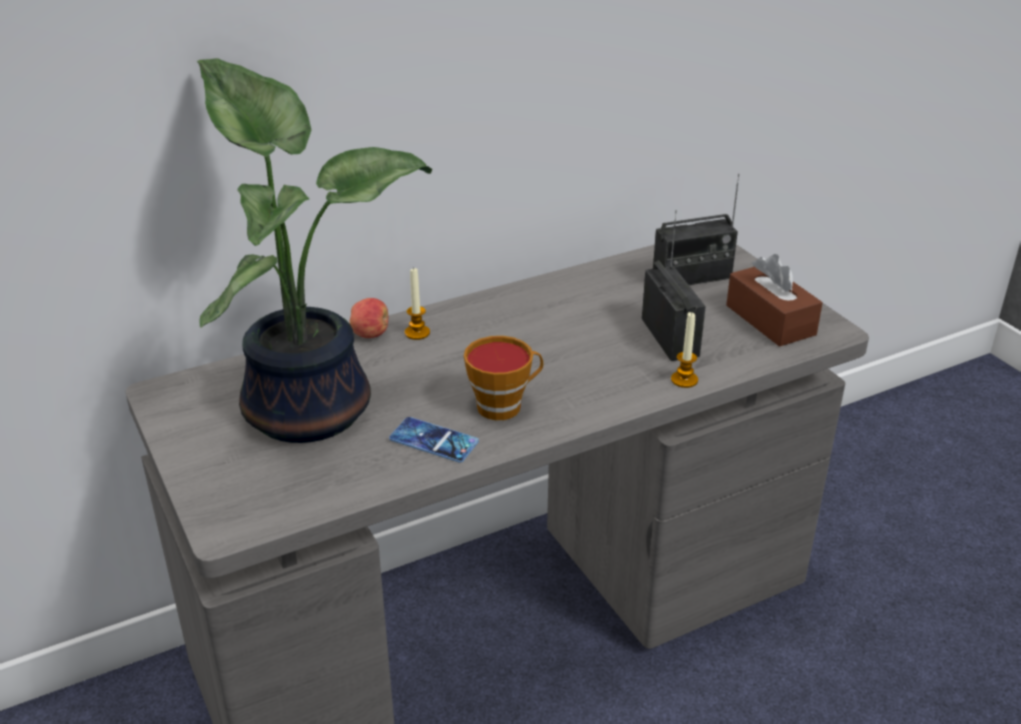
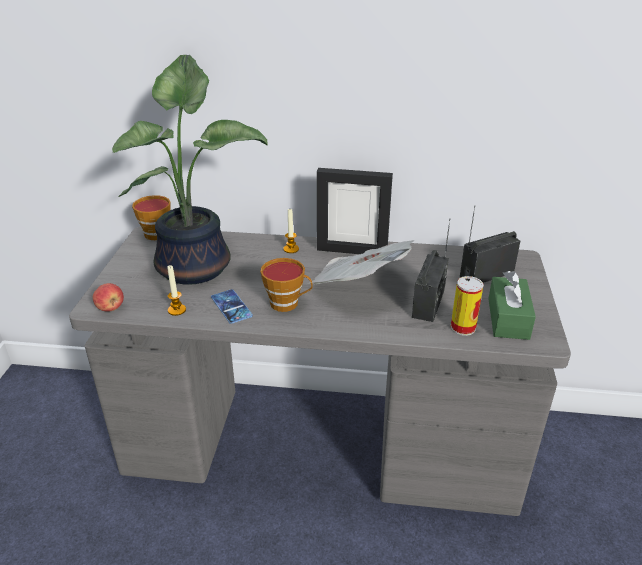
camera: 35 degrees right, 0 degrees up
(173, 385) = (154, 233): none -> cup
(370, 334) = (268, 241): apple -> apple (110, 308)
(500, 305) = (352, 250): none -> picture frame
(564, 347) = (358, 285): none -> newspaper
(684, 380) = (406, 331): candle -> candle (177, 310)
(692, 277) = (486, 274): radio -> radio turned 135 degrees clockwise
(737, 350) = (463, 327): none -> can
(770, 320) = (508, 318): brown tissue box -> green tissue box

